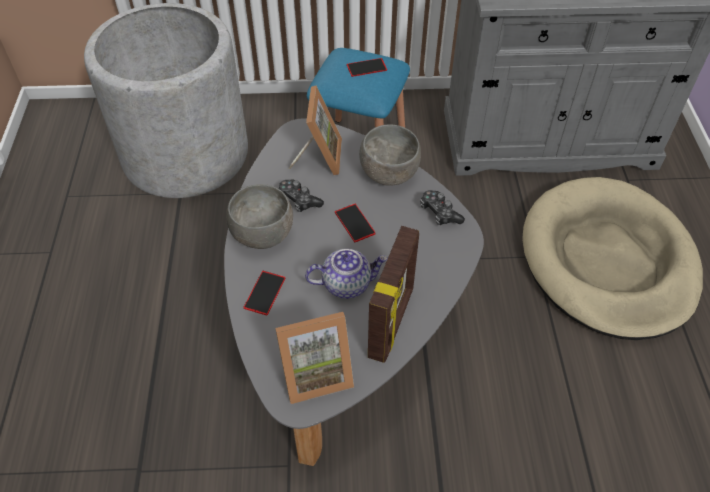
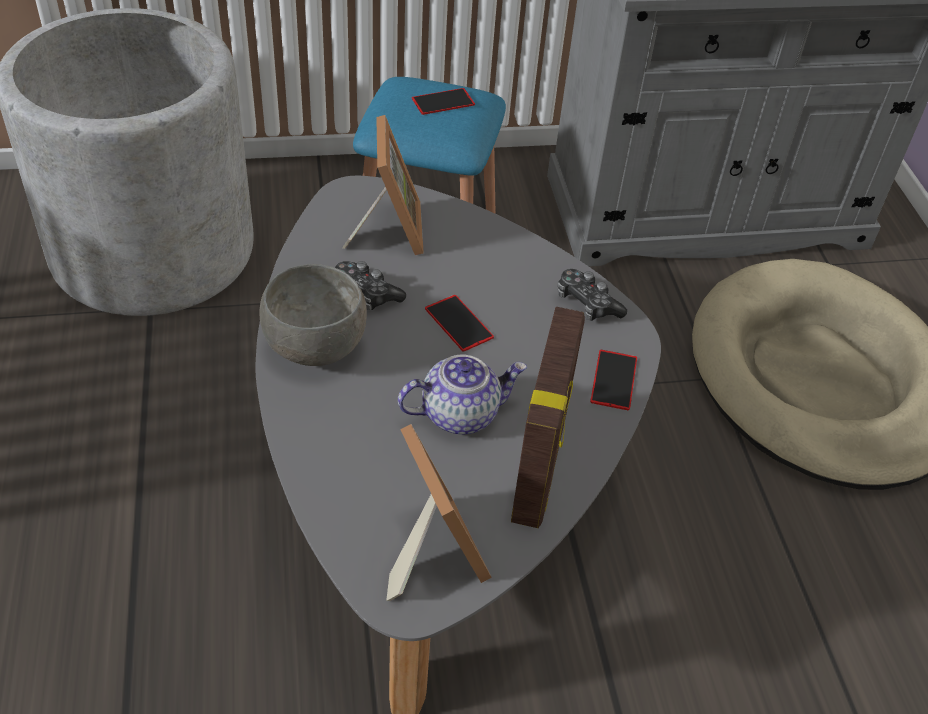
camera: 10 degrees left, 5 degrees down
(264, 293) = (330, 433): phone -> phone (614, 380)
(315, 373) = (430, 551): picture frame -> picture frame turned 90 degrees counterclockwise
(388, 174) = (499, 251): grey bowl -> none

